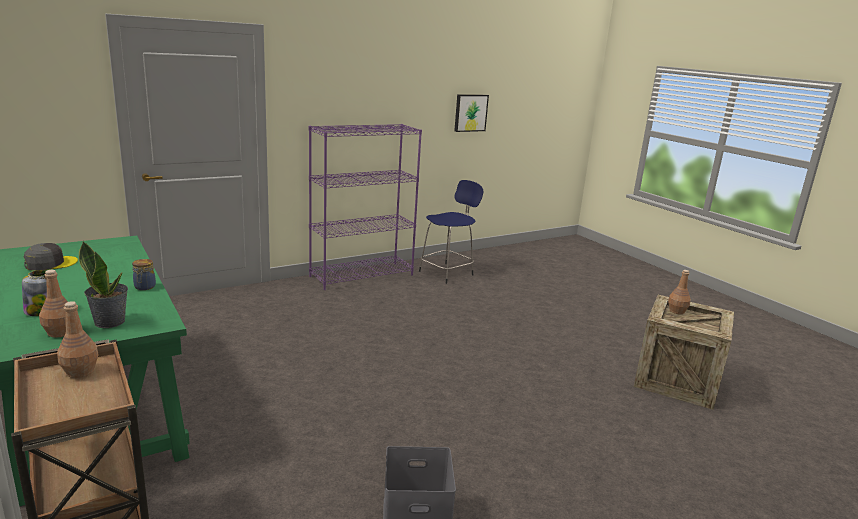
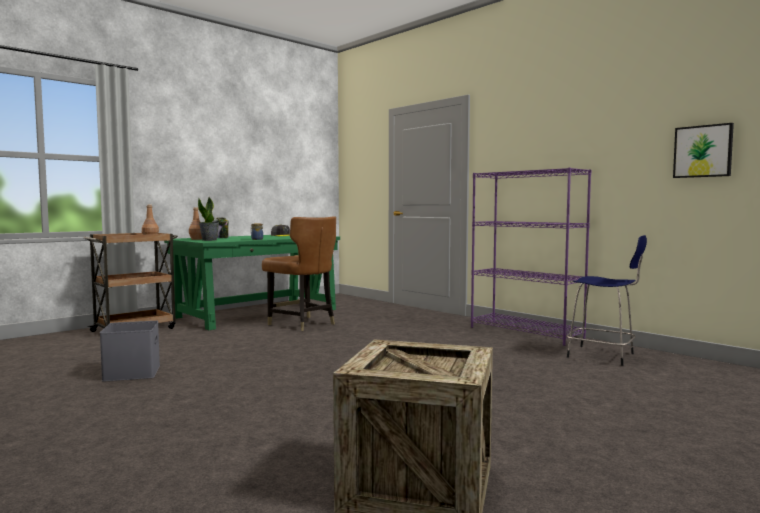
camera: 80 degrees right, 15 degrees down
(221, 375) = (302, 324): none -> brown chair
(676, 311) = (446, 361): brown bottle -> none

